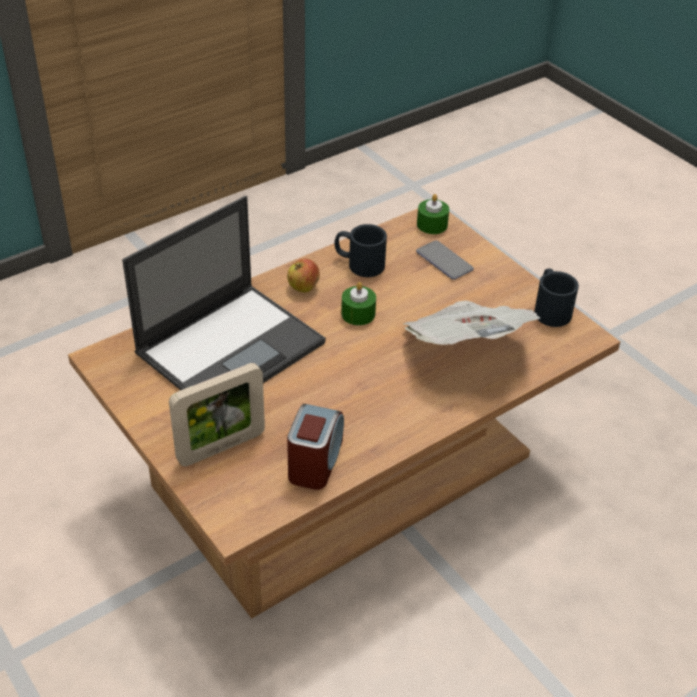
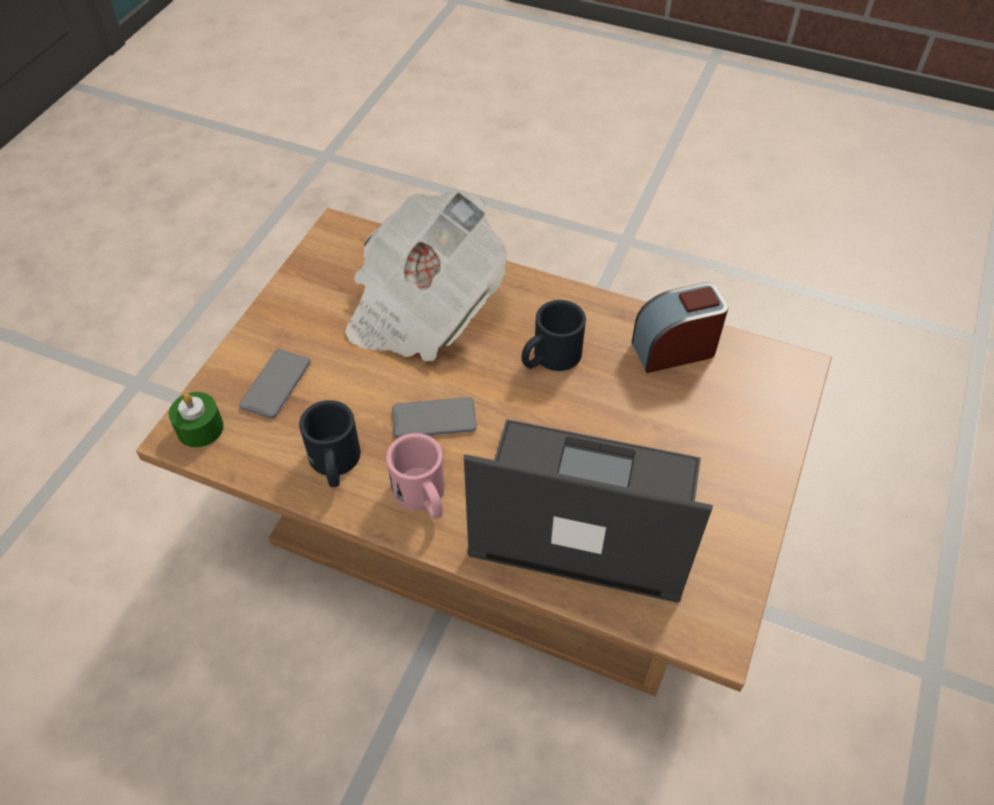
camera: 120 degrees left, 10 degrees up
(221, 447) = (727, 429): picture frame -> none
(303, 287) = (423, 497): apple -> pink mug
(358, 314) = (434, 419): green candle -> phone
(550, 308) = (309, 268): black mug -> black mug (549, 358)

